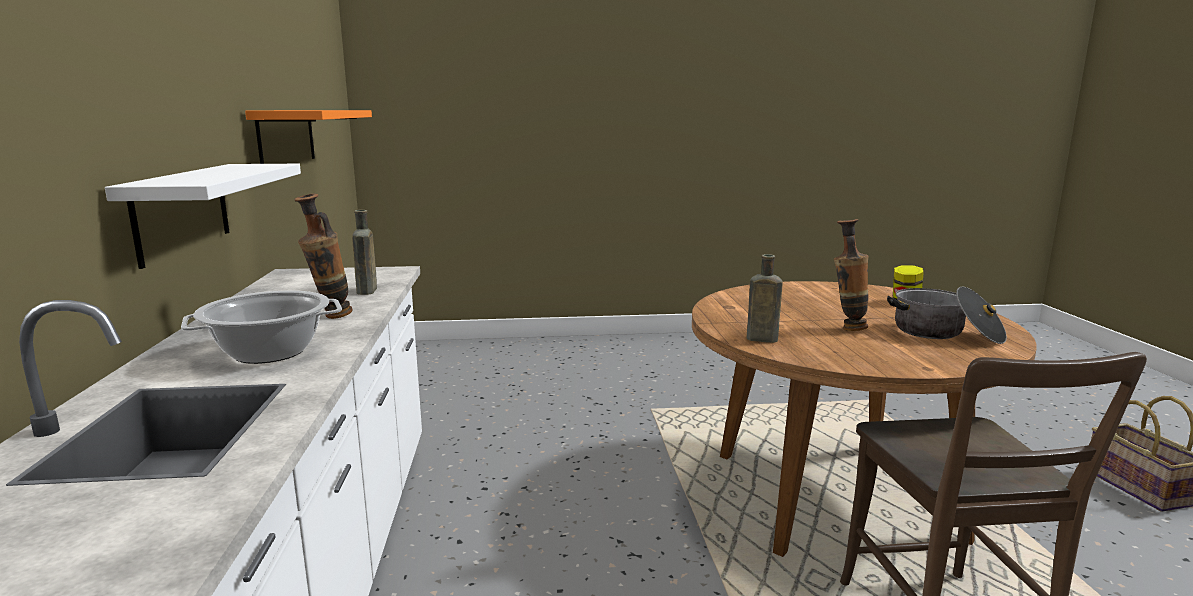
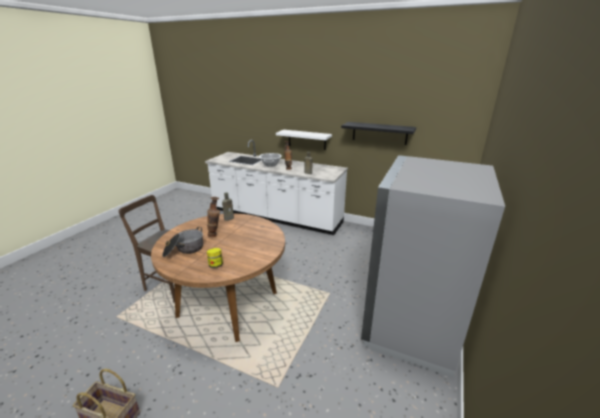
camera: 120 degrees right, 10 degrees up
(286, 137) = (379, 133): orange shelf -> black shelf
(646, 353) = (410, 326): none -> grey fridge

